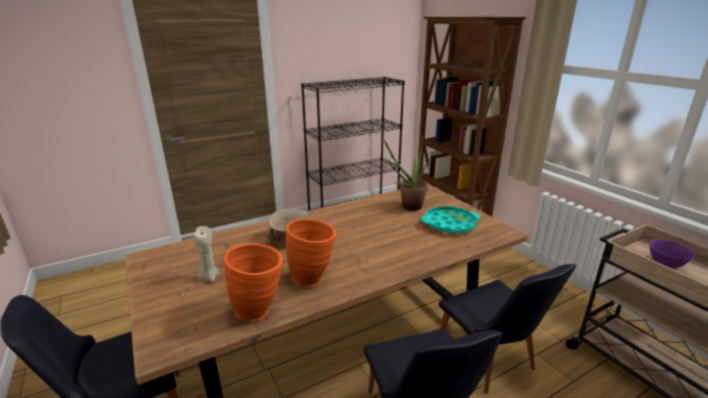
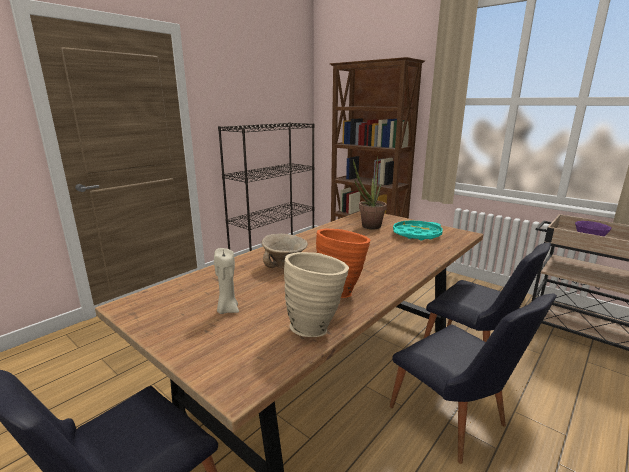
camera: 20 degrees left, 5 degrees down
(260, 310) = (316, 327): orange vase -> beige vase

